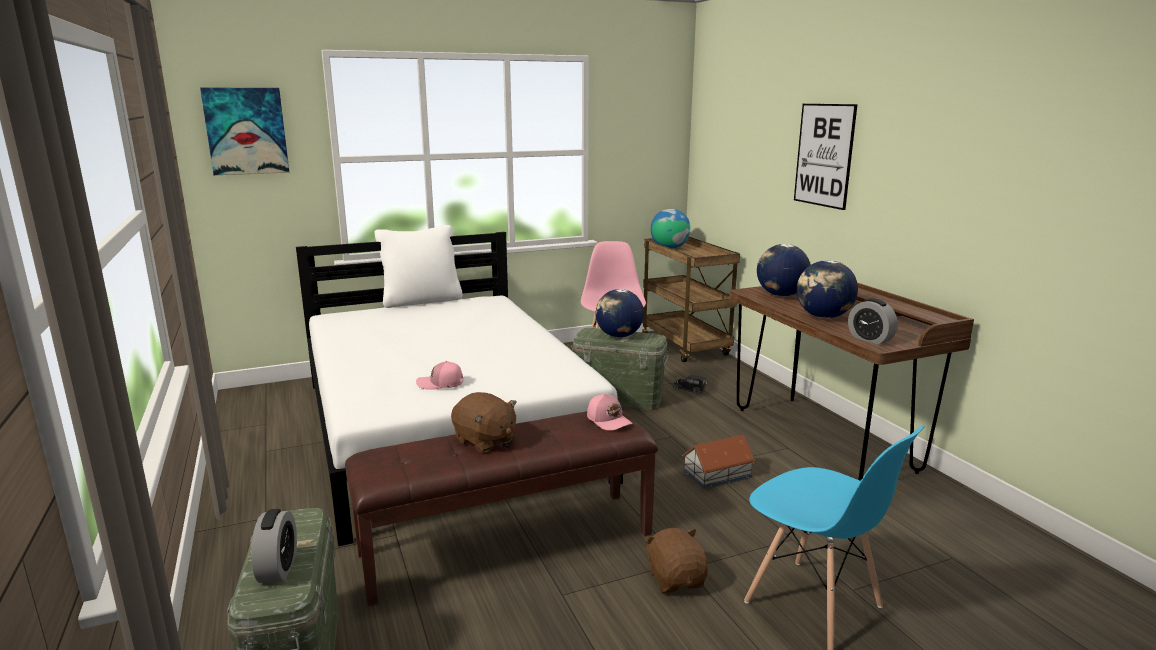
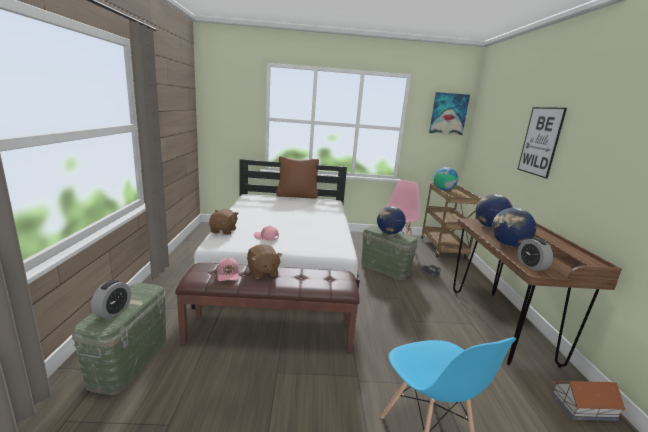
camera: 20 degrees right, 0 degrees up
(246, 131) = (227, 100): picture -> picture (448, 114)
(421, 301) = (297, 196): white pillow -> brown pillow
(609, 420) = (338, 278): pink cap -> pink cap (228, 275)
(676, 579) = (347, 385): brown plush toy -> brown plush toy (224, 231)
(718, 474) = (416, 328): toy house -> toy house (584, 407)

